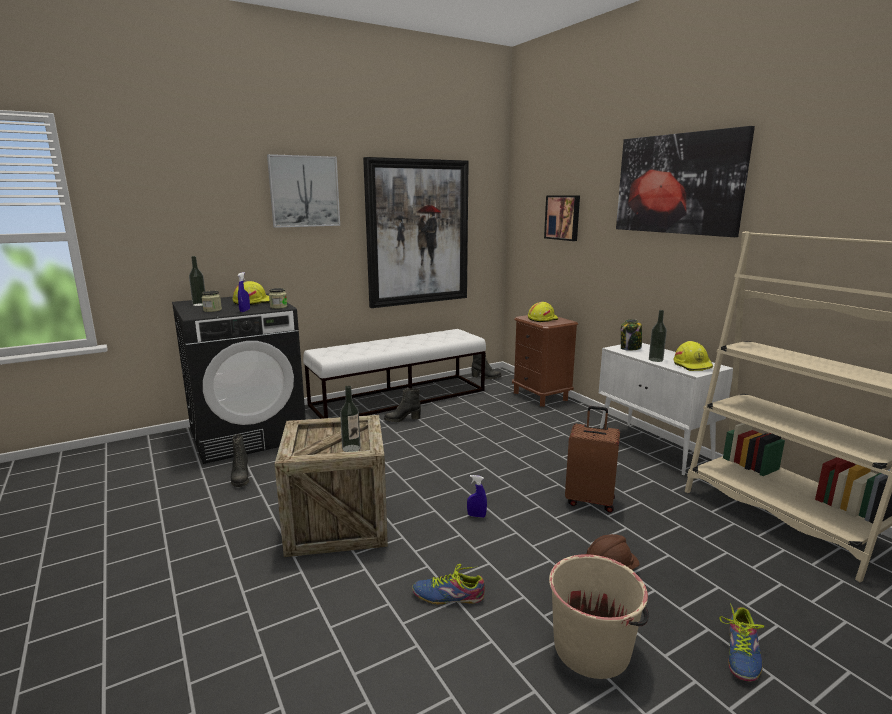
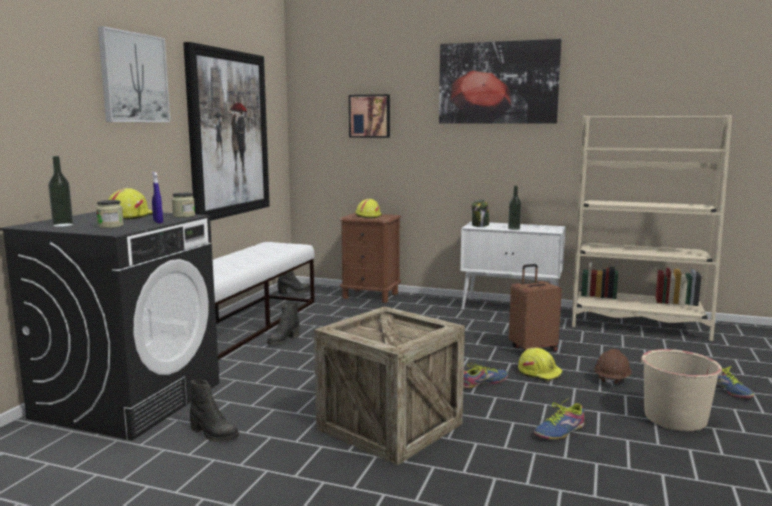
camera: 40 degrees left, 5 degrees down
(351, 448) = (420, 332): bottle -> none
(476, 516) = (483, 382): blue spray bottle -> shoe
(693, 365) = (542, 228): yellow hard hat -> yellow hard hat (539, 373)

